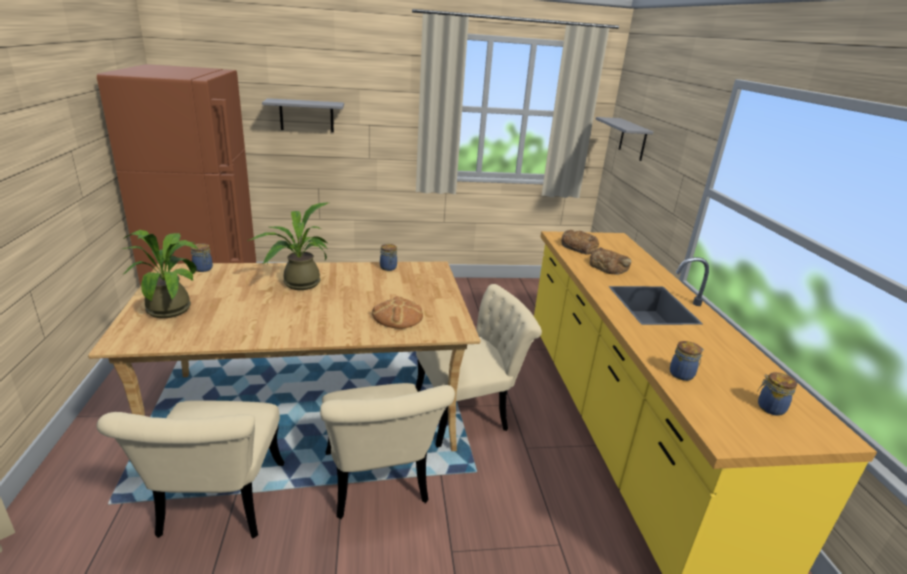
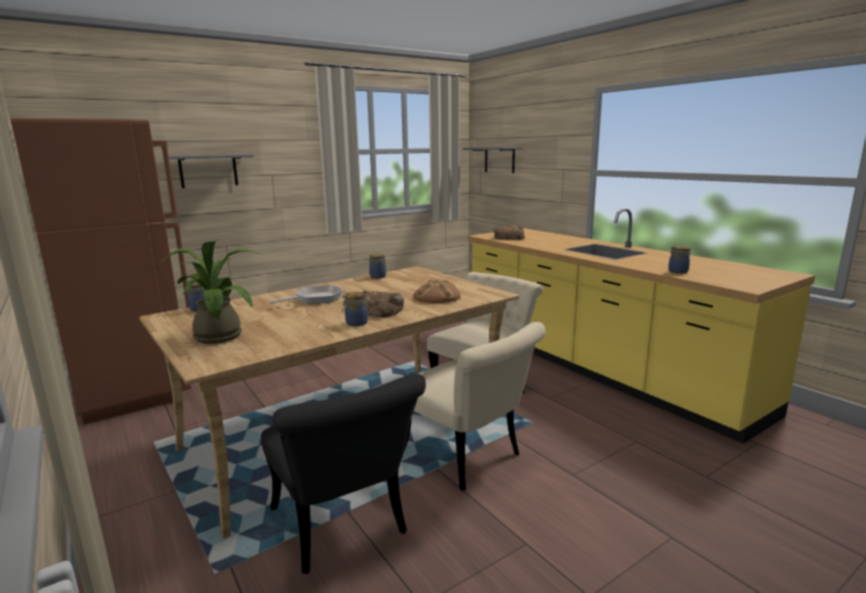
camera: 25 degrees left, 10 degrees down
(218, 509) = (344, 529): beige chair -> black chair
(297, 284) = (315, 299): potted plant -> frying pan
(608, 266) = (545, 242): bread -> bread (379, 310)
(769, 407) = (743, 272): jar -> jar (355, 323)

